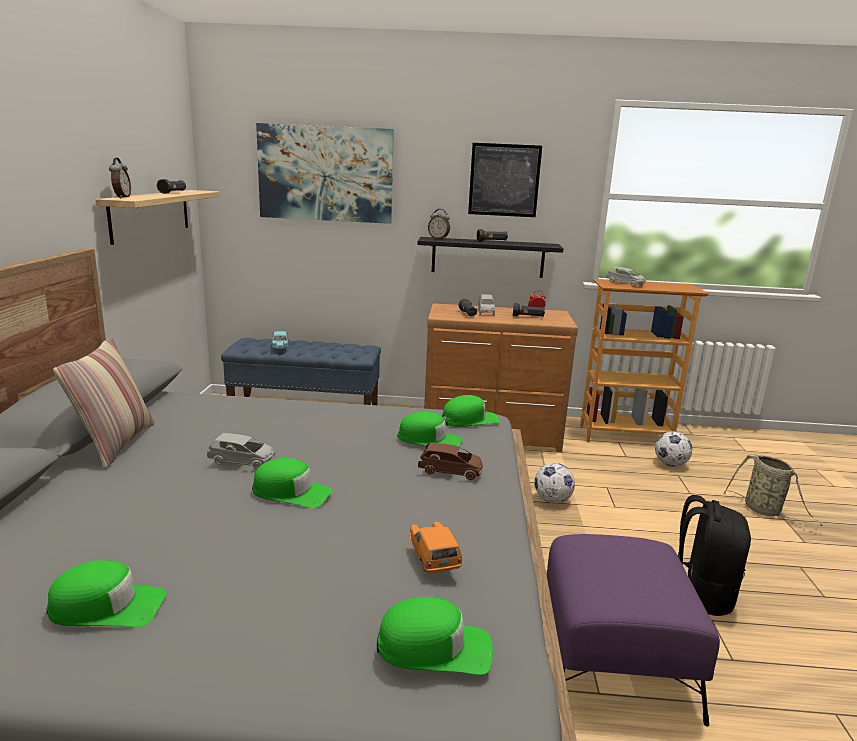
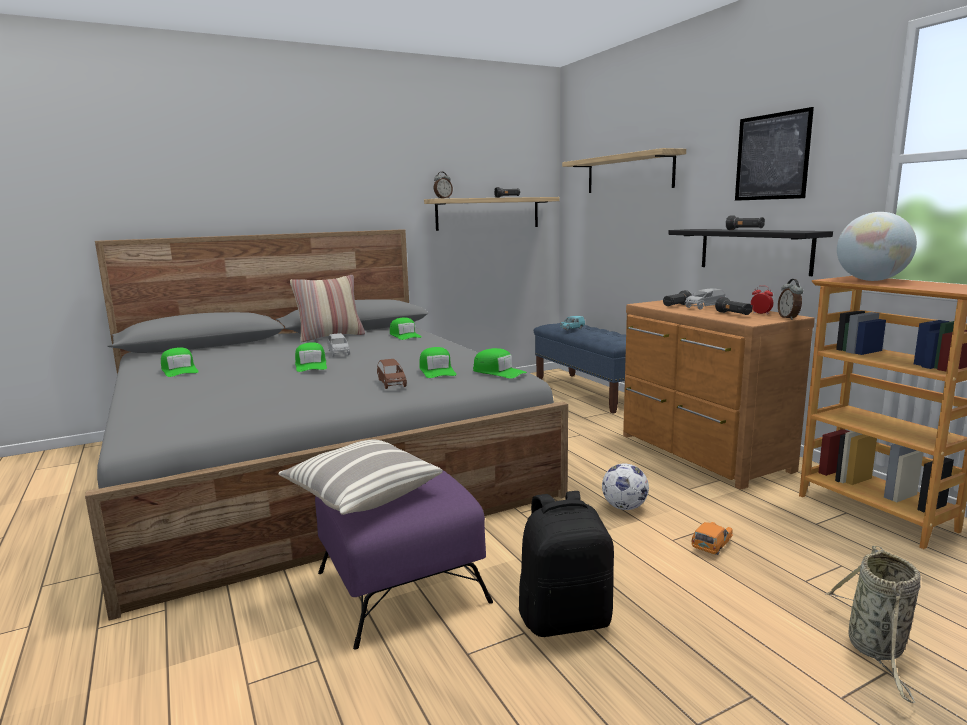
camera: 60 degrees right, 5 degrees down
(325, 174) = (628, 173): picture -> shelf
(433, 558) = (259, 396): orange toy car -> orange toy car (712, 546)
(435, 648) = (166, 411): green cap -> green cap (404, 335)
(438, 238) = (699, 229): alarm clock -> alarm clock (789, 318)
(625, 284) = (871, 280): grey toy car -> globe
(629, 592) = (361, 494): none -> pillow
(670, 464) = (863, 555): football -> none

